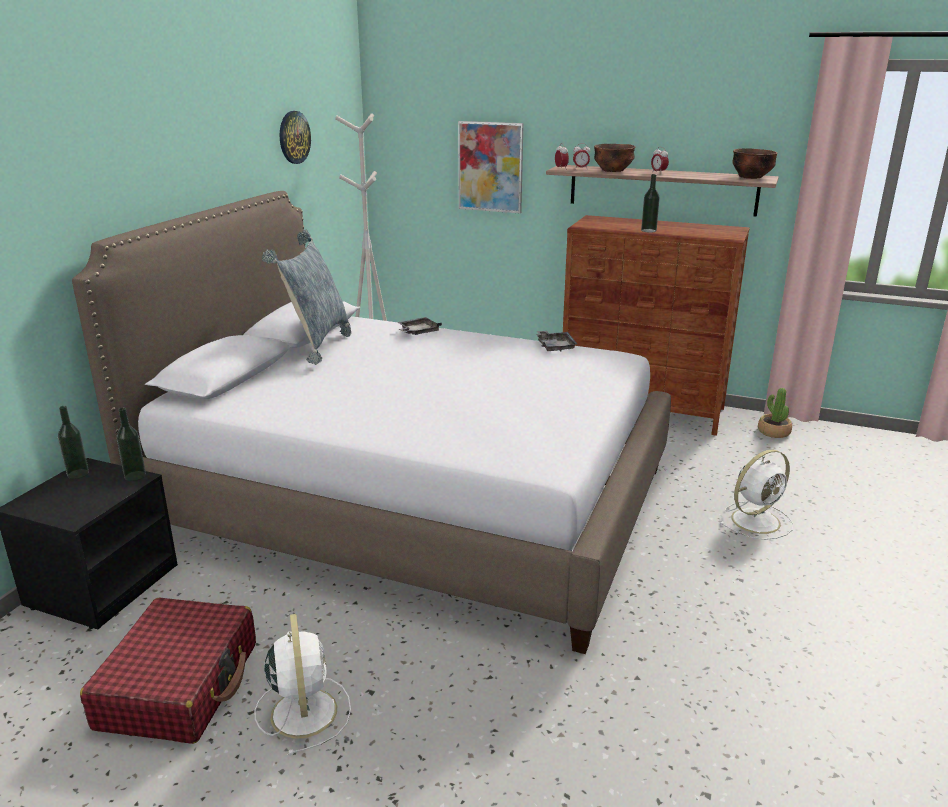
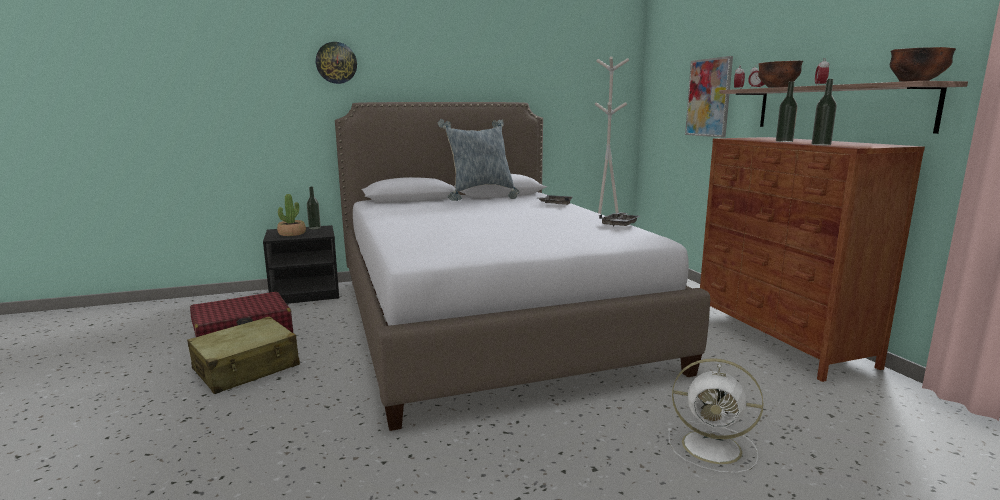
camera: 50 degrees right, 10 degrees down
(135, 476) = (326, 234): bottle -> bottle (821, 144)
(294, 137) = (554, 71): wall clock -> wall clock (336, 63)
(303, 710) = (247, 368): white fan -> beige suitcase
(773, 432) = (908, 406): potted plant -> potted plant (292, 233)

